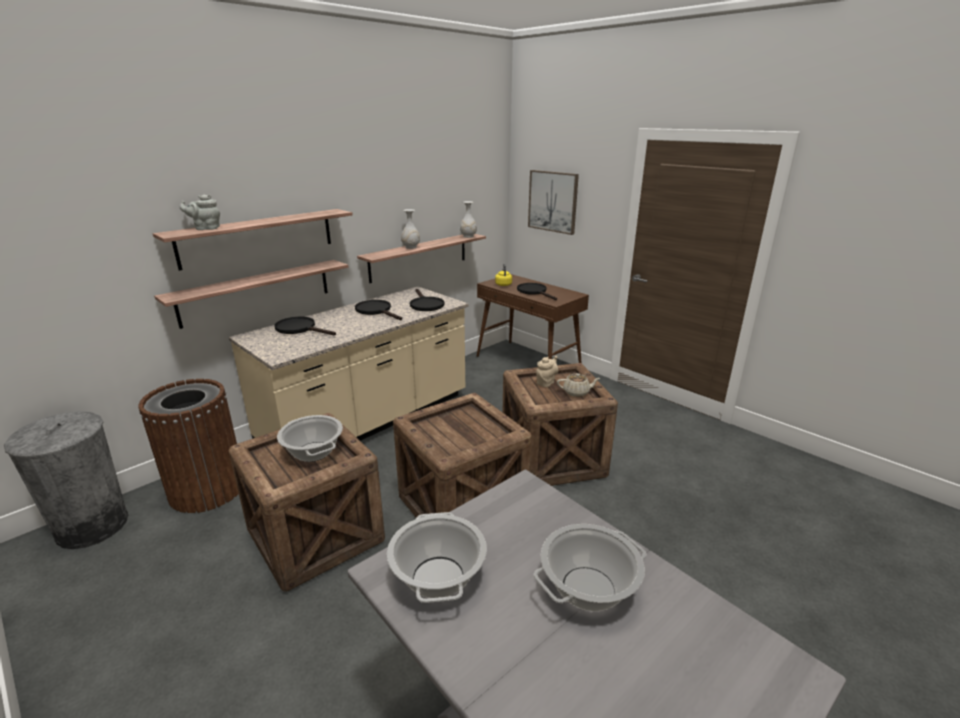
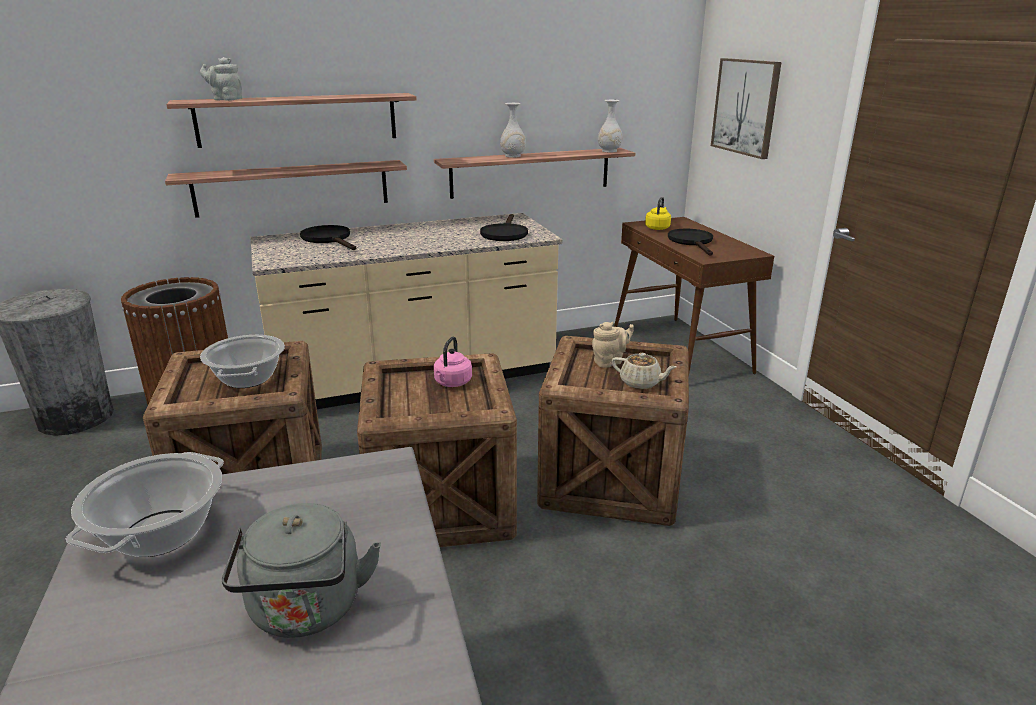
camera: 25 degrees right, 0 degrees up
(376, 311) = (436, 233): black frying pan -> none
(465, 419) = (452, 383): none -> pink kettle
(588, 589) = (306, 611): cooking pot -> grey kettle

